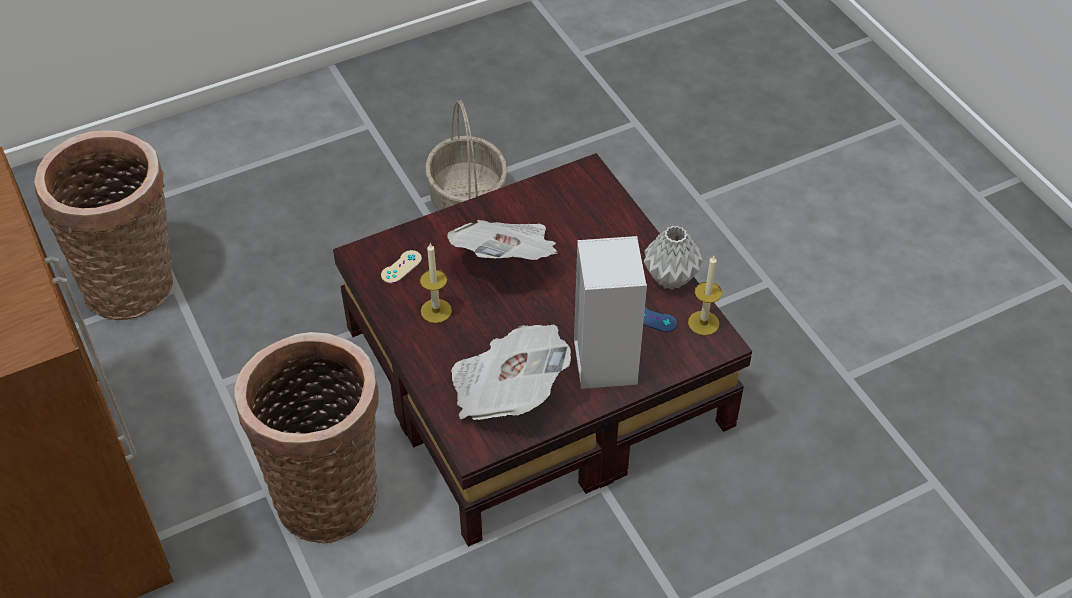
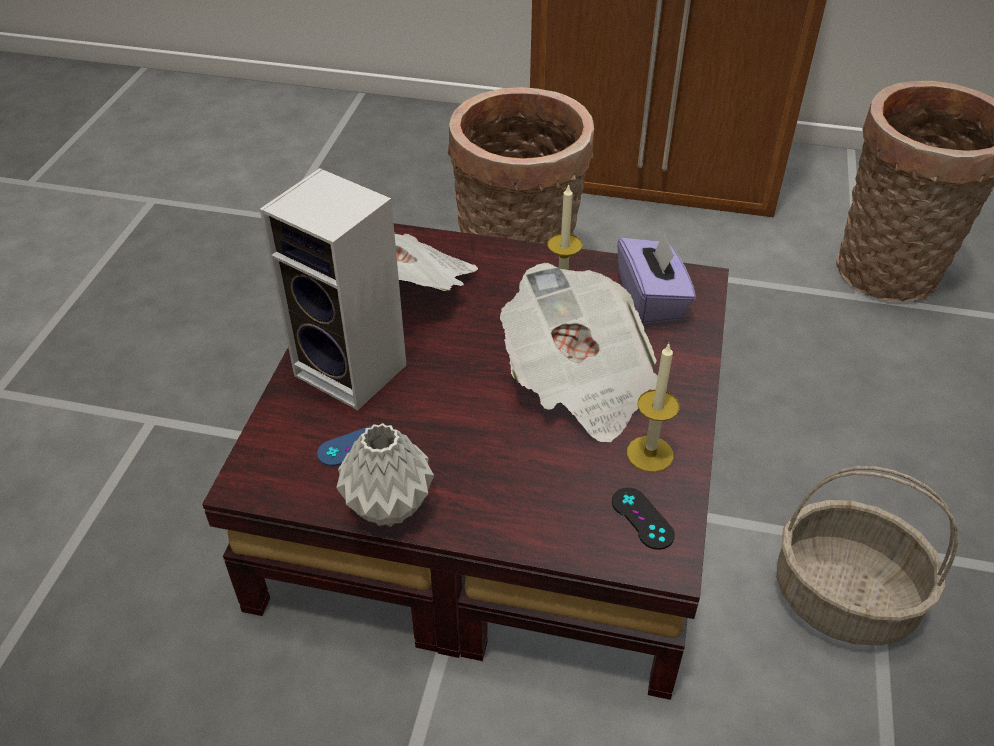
camera: 130 degrees right, 5 degrees down
(401, 267) = (651, 299): beige game controller -> purple tissue box
(574, 189) = (642, 518): none -> black game controller
(703, 323) = (291, 488): candle -> candle (650, 454)

